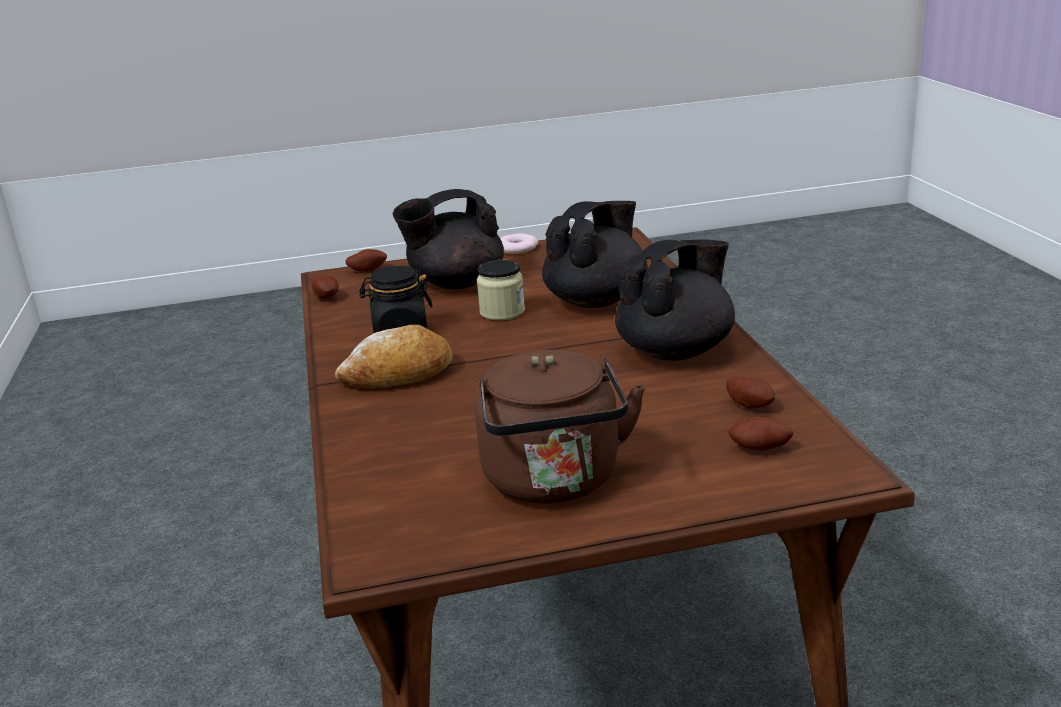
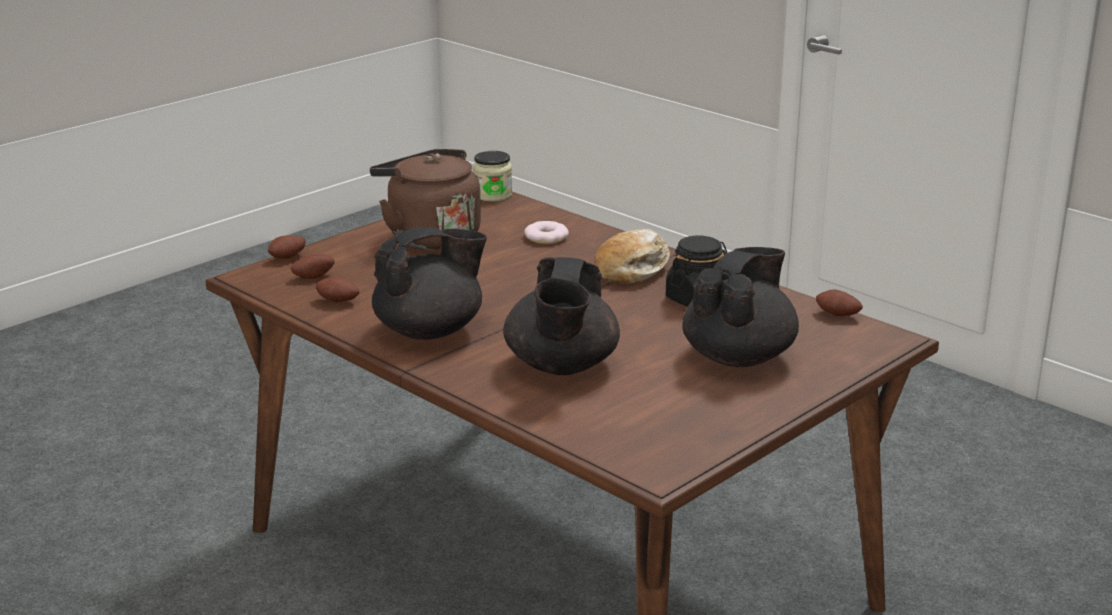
camera: 145 degrees right, 0 degrees up
(368, 270) = (866, 353): potato -> potato (288, 258)
(502, 312) = (637, 335): jar -> jar (492, 195)
(517, 248) = (755, 420): donut -> donut (546, 237)
(676, 351) = (430, 331): black teapot -> black teapot turned 135 degrees counterclockwise

